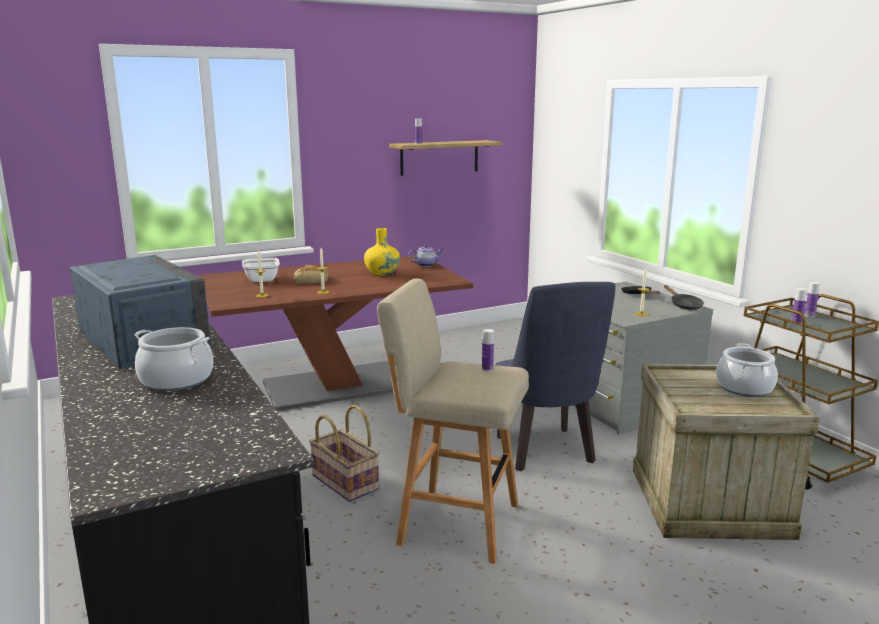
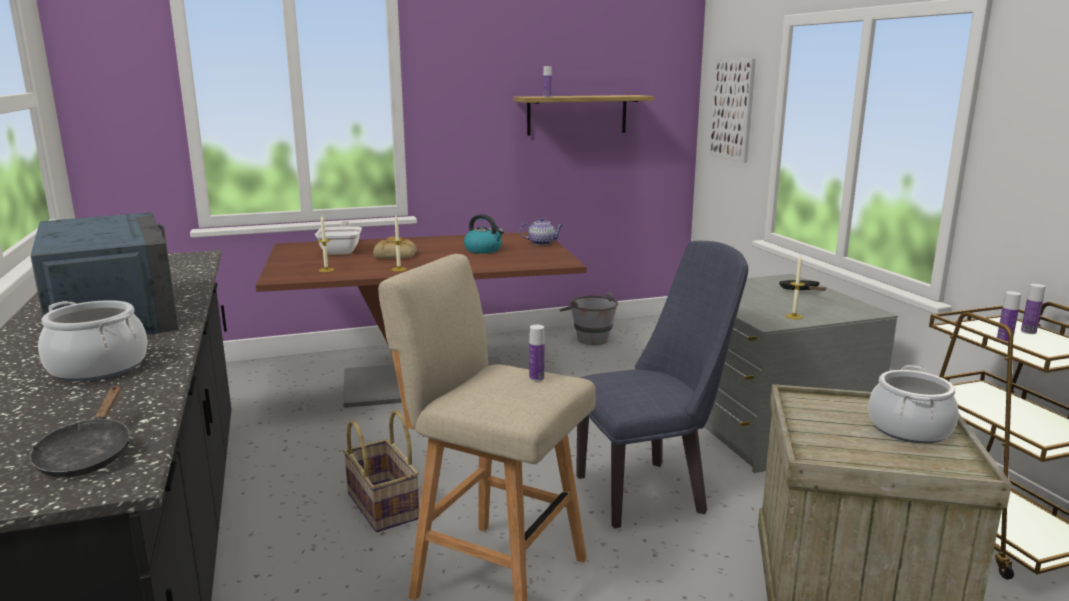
camera: 10 degrees right, 0 degrees up
(382, 273) = (484, 250): yellow vase -> kettle
(455, 341) = (588, 338): none -> grey bucket
(547, 453) = (650, 491): blue chair -> blue chair turned 105 degrees counterclockwise
(564, 152) = (732, 109): none -> picture
(684, 305) = (858, 308): black frying pan -> black frying pan (88, 455)

